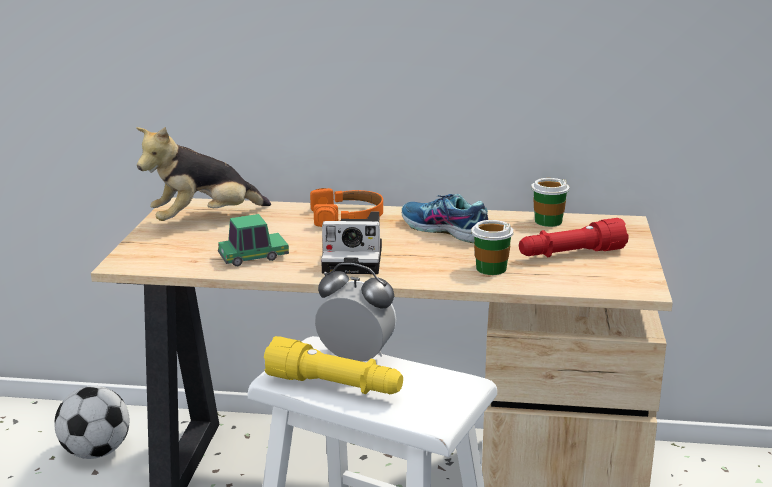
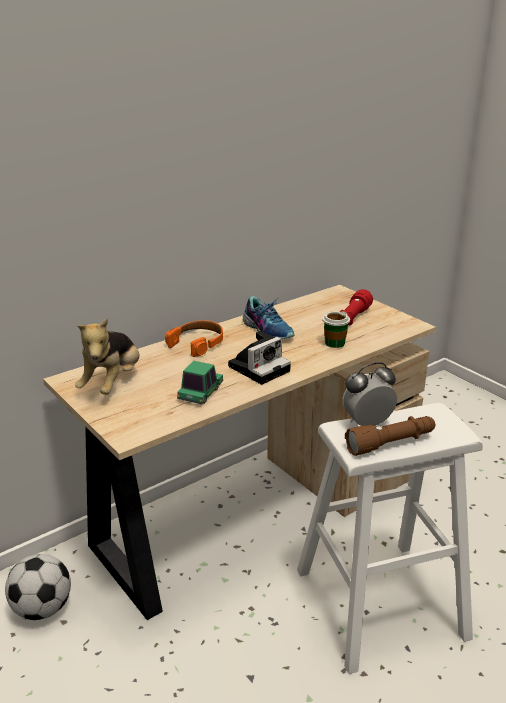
camera: 45 degrees left, 5 degrees up
(335, 386) = (391, 443): yellow flashlight -> brown flashlight
(445, 230) = (268, 330): shoe -> shoe turned 120 degrees counterclockwise
(548, 221) = (305, 304): cup -> none

